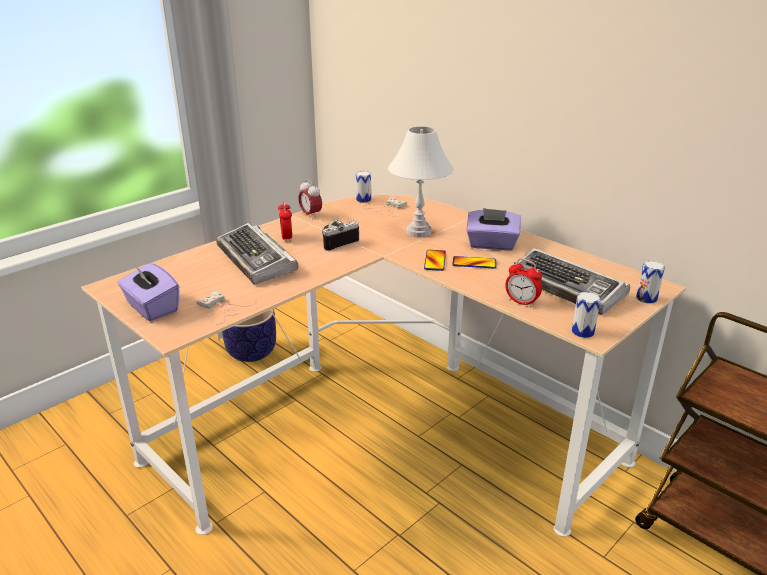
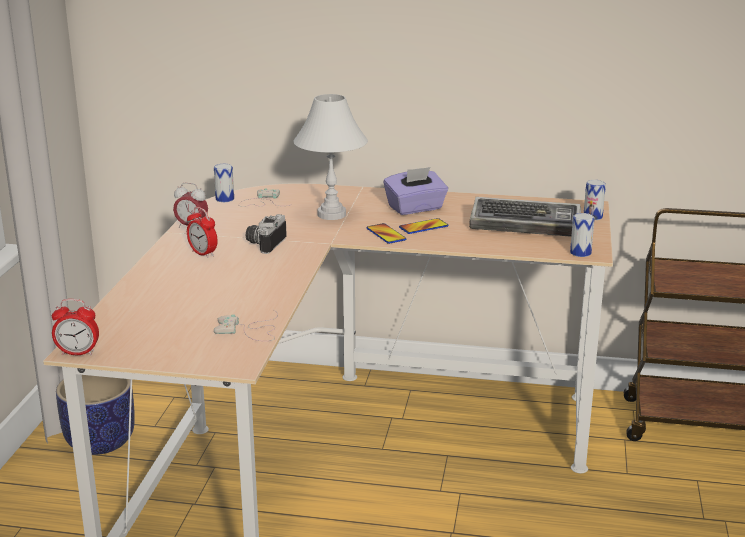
camera: 35 degrees left, 5 degrees down
(152, 308) = (170, 351): purple tissue box -> none
(257, 260) = (208, 281): keyboard -> none
(521, 302) = (506, 246): alarm clock -> alarm clock (78, 353)

